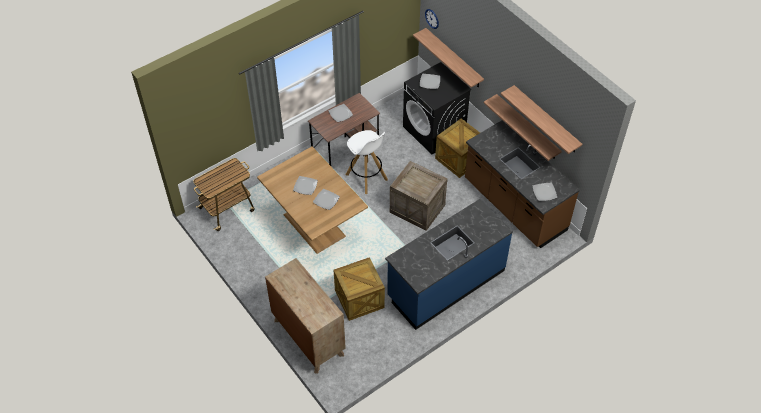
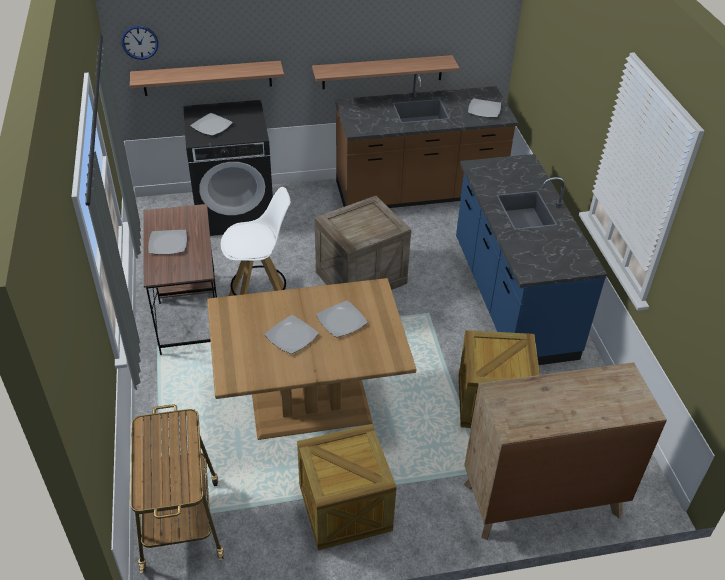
camera: 65 degrees left, 10 degrees down
(459, 159) = (304, 208): crate -> crate (345, 508)
(546, 119) = (416, 27): shelf -> none

